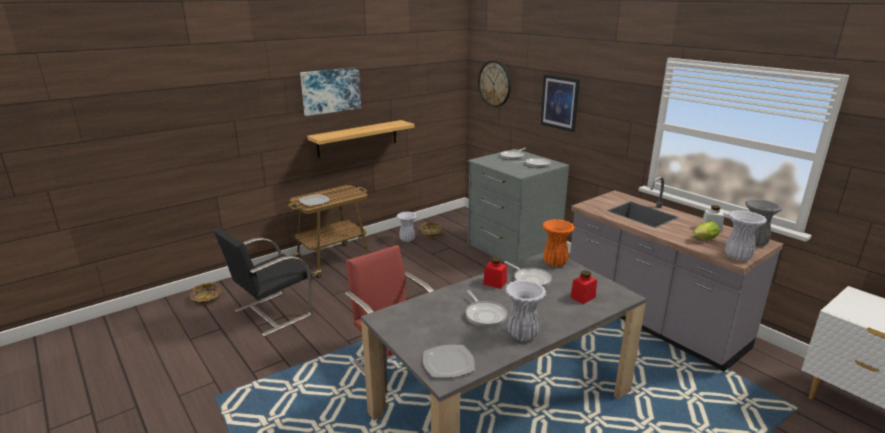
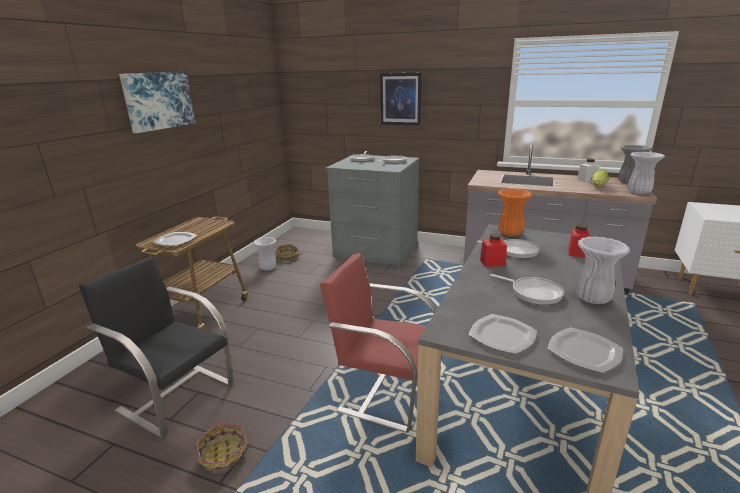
camera: 30 degrees left, 0 degrees up
(206, 299) = (54, 414): basket -> basket (223, 455)
(271, 313) = (176, 395): black chair -> black chair turned 105 degrees clockwise
(357, 138) = (195, 161): shelf -> none
(412, 333) = (501, 336): none -> plate
(495, 83) = (319, 92): wall clock -> none

